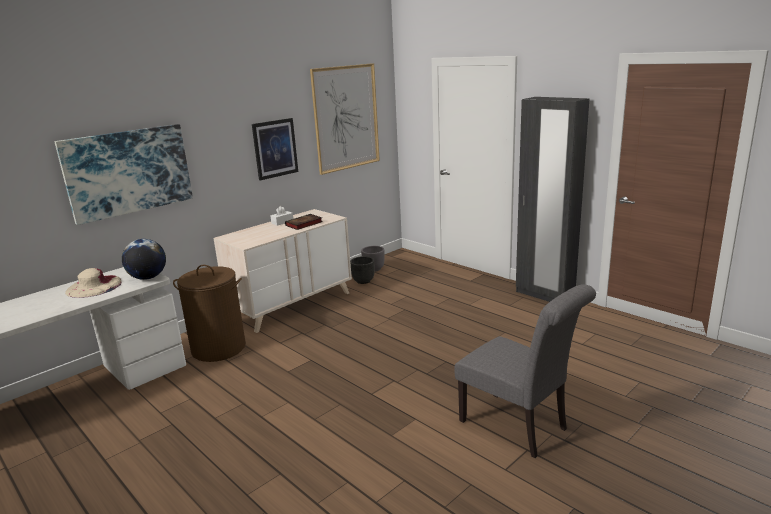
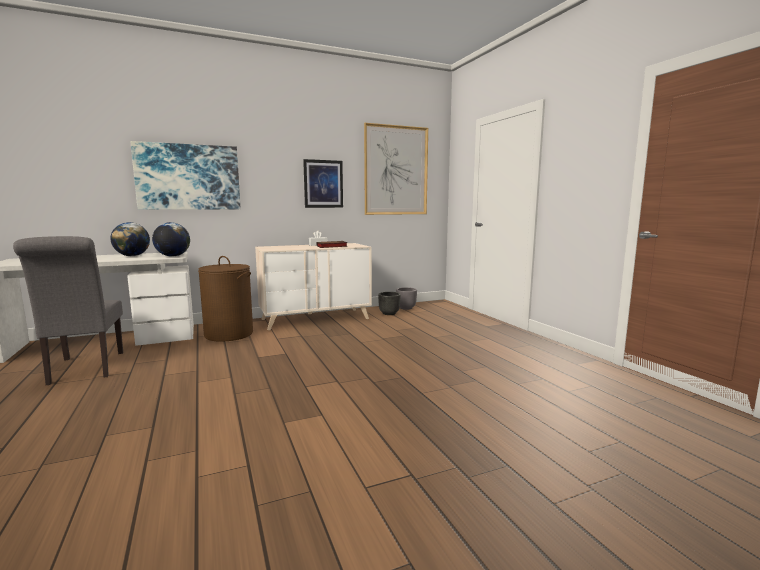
camera: 20 degrees right, 10 degrees down
(94, 286) = (132, 256): beige hat -> globe
(519, 427) = (423, 449): grey chair -> grey chair (85, 369)
(544, 295) = (555, 347): black wardrobe -> none

